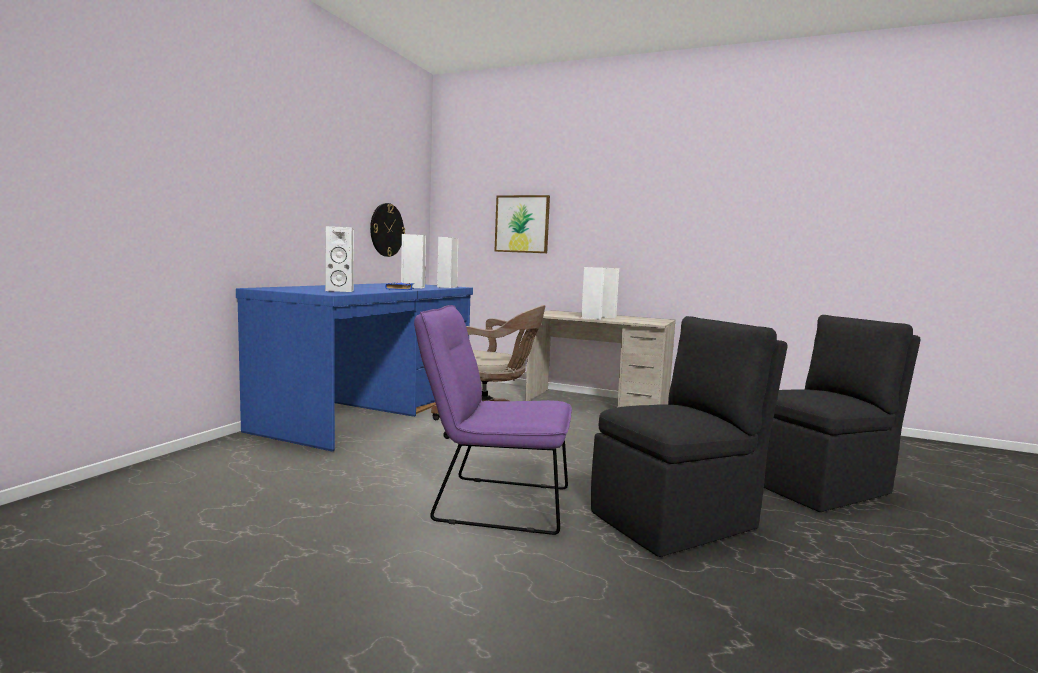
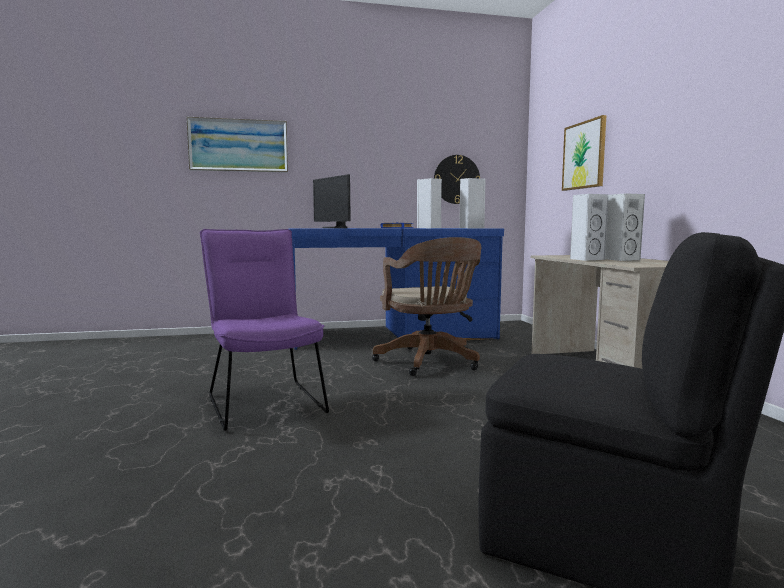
camera: 55 degrees right, 0 degrees up
(167, 159) = (238, 145): none -> picture
(342, 291) = (333, 228): white speaker -> monitor
(677, 520) = (320, 468): black chair -> none

